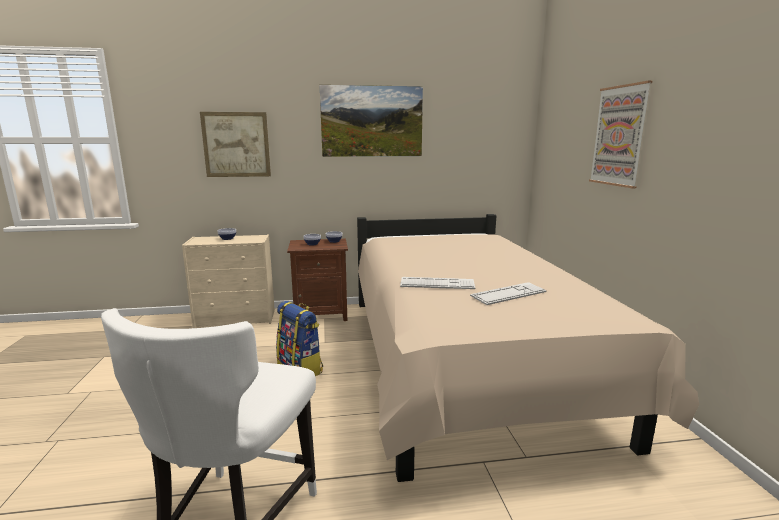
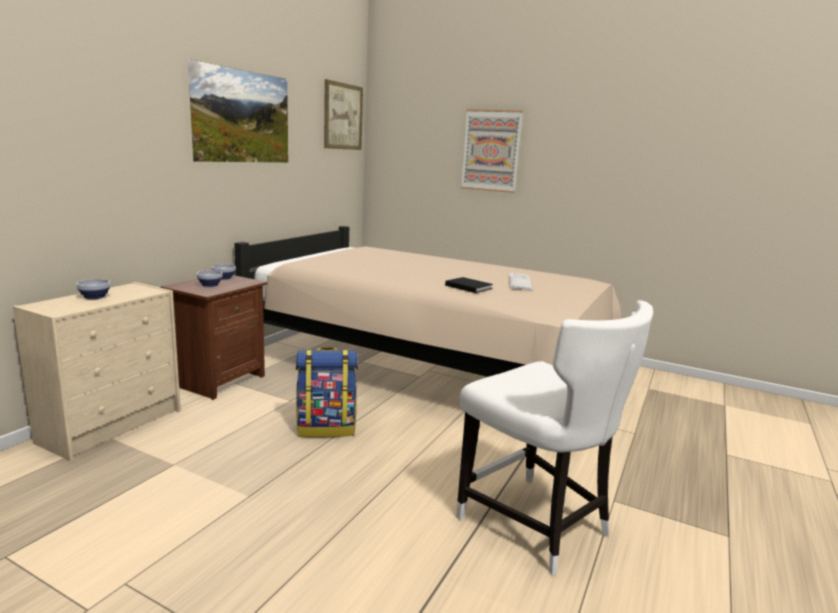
camera: 55 degrees left, 0 degrees up
(236, 144) = (77, 139): picture -> picture (343, 116)
(437, 284) = (468, 286): keyboard -> black book

